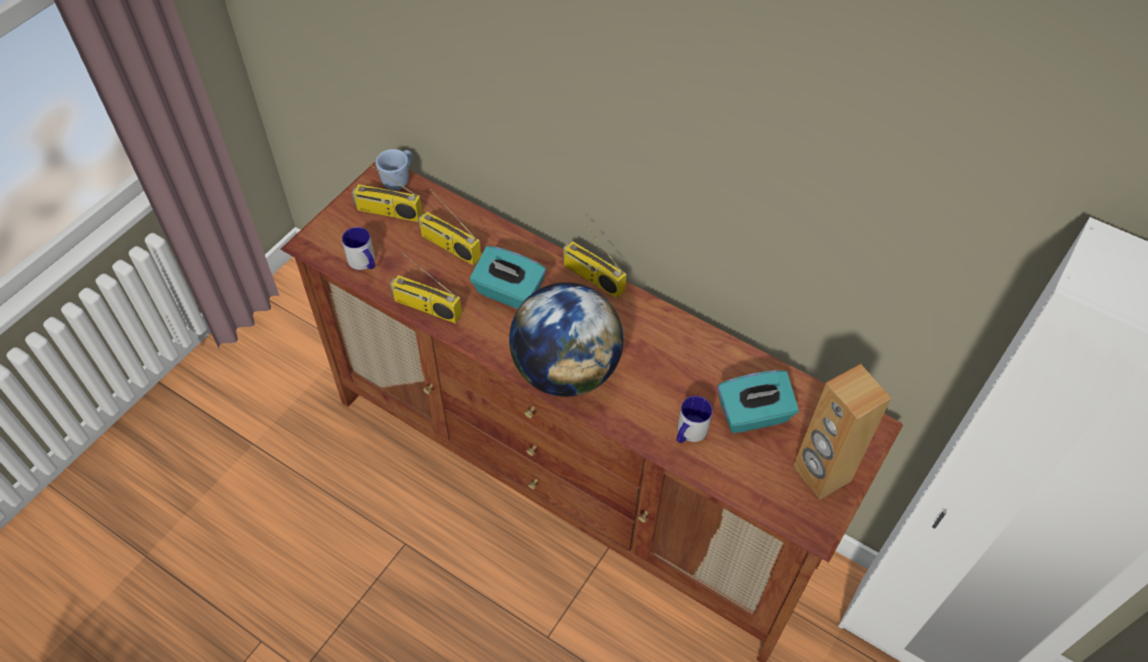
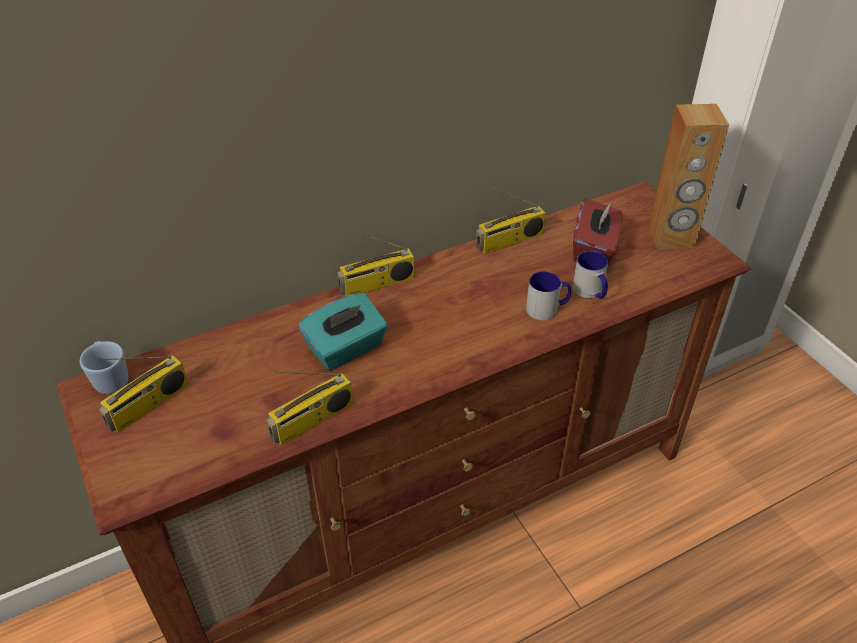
camera: 60 degrees left, 10 degrees down
(364, 263) = (202, 454): mug -> mug (547, 309)
(449, 246) = (246, 372): radio -> radio (509, 241)
(565, 370) = (471, 344): globe -> none
(753, 415) = (594, 249): turquoise tissue box -> red tissue box

